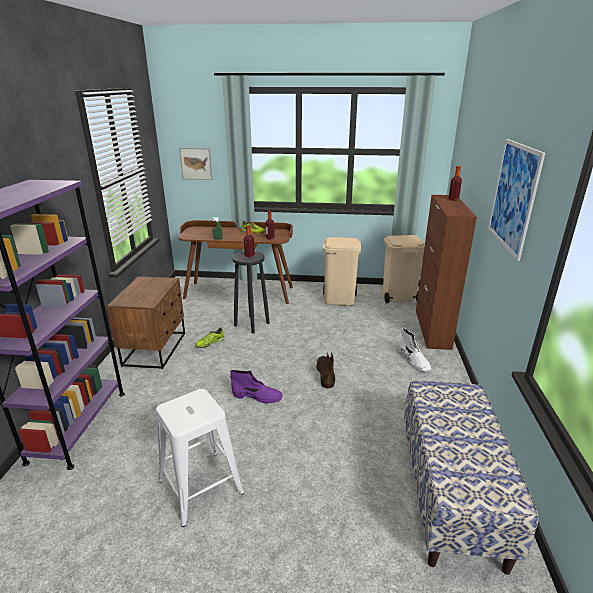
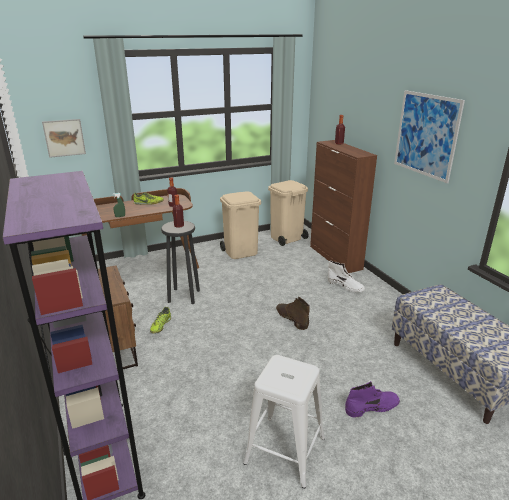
camera: 30 degrees left, 0 degrees up
(257, 397) = (255, 357): purple boot -> purple boot (372, 407)

